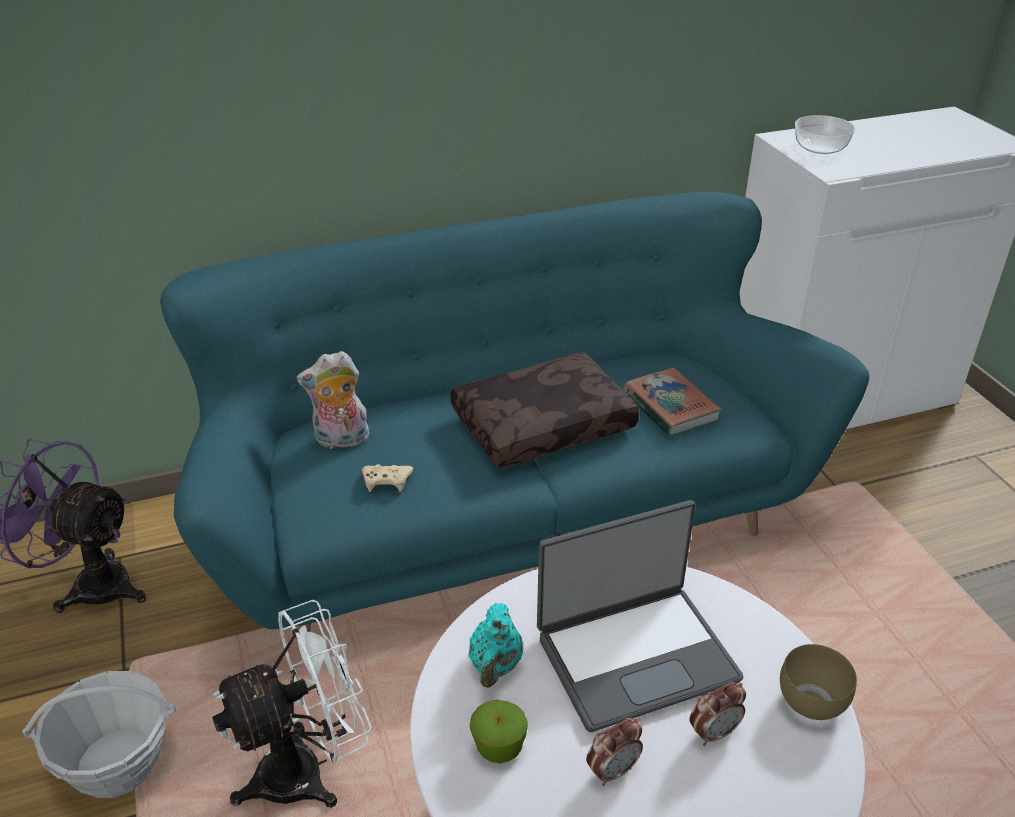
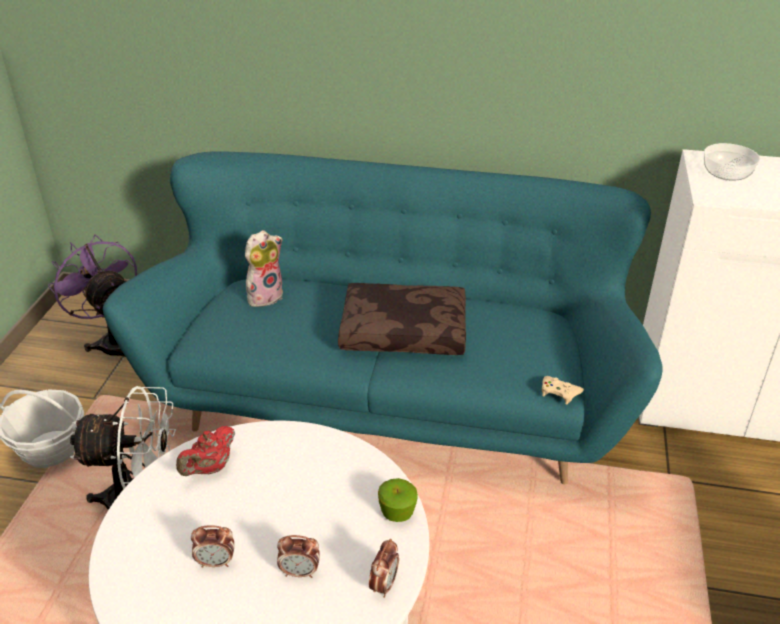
camera: 30 degrees right, 0 degrees up
(341, 441) = (265, 296): plush toy -> plush toy turned 120 degrees clockwise
(386, 480) = (267, 331): beige game controller -> beige game controller (559, 392)
(495, 666) = (210, 468): turquoise teapot -> red teapot
(499, 747) = (166, 515): apple -> apple (397, 512)
(635, 655) = (300, 501): laptop -> none
(670, 407) = (507, 351): book -> none
(808, 701) = (384, 584): brown bowl -> alarm clock

